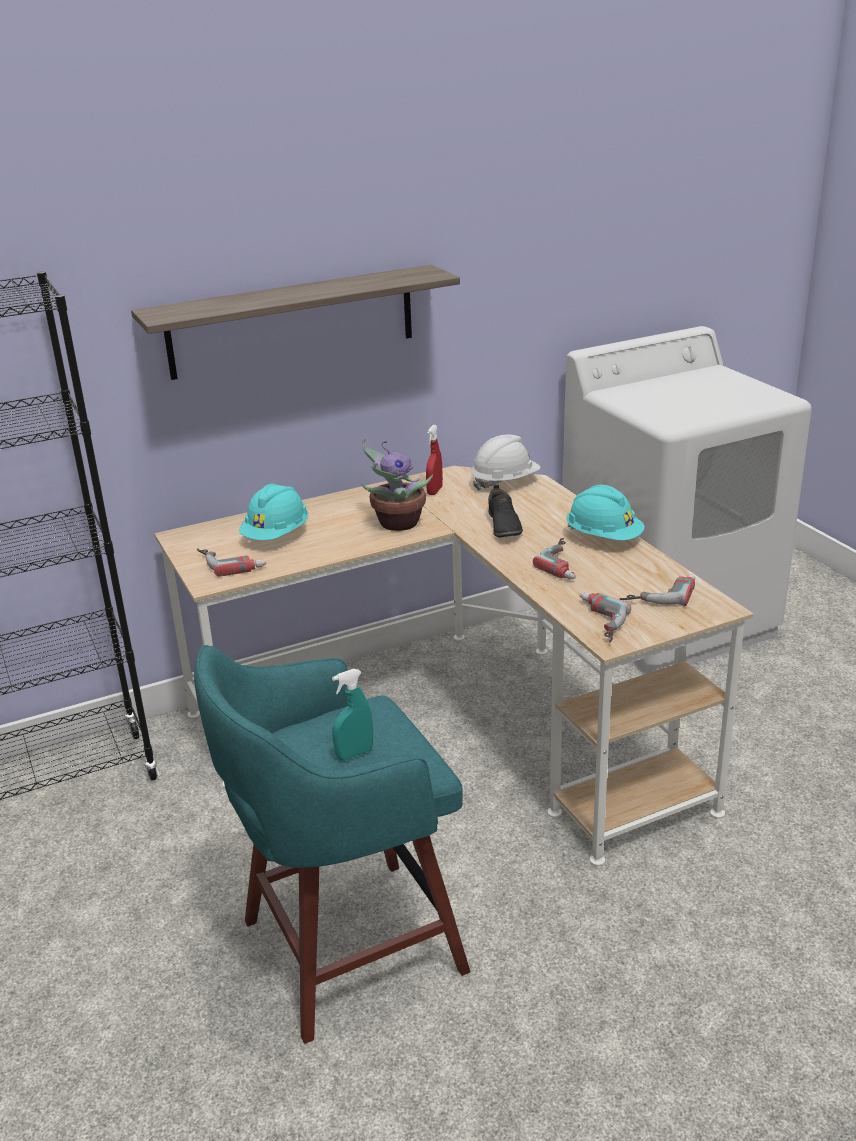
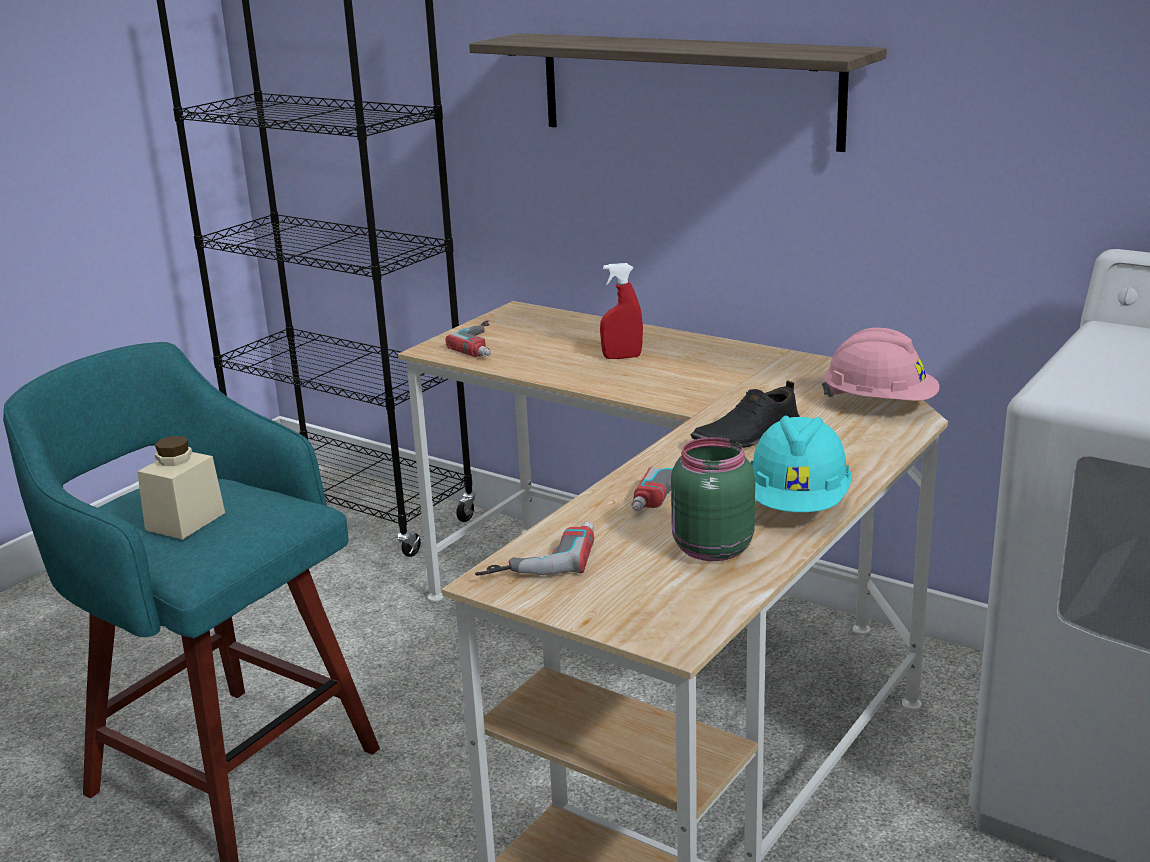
camera: 60 degrees right, 5 degrees down
(276, 536) = (567, 343): turquoise hard hat -> none
(354, 754) = (185, 521): turquoise spray bottle -> beige jar
(396, 523) = (672, 383): potted plant -> none
(434, 491) = (790, 376): red spray bottle -> red spray bottle (622, 357)
(505, 482) = (879, 404): white hard hat -> pink hard hat
(632, 574) = (710, 549): none -> green jar
(658, 593) = (670, 582): power drill -> none

